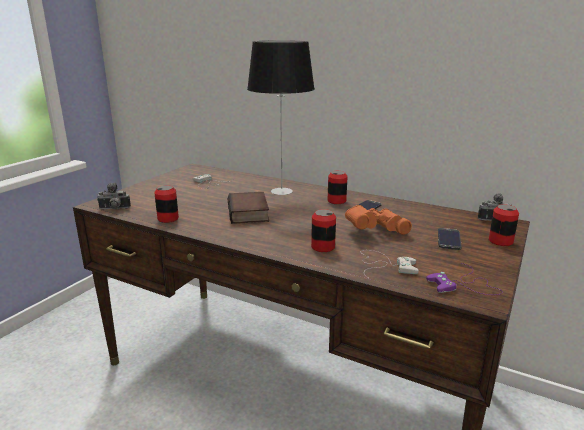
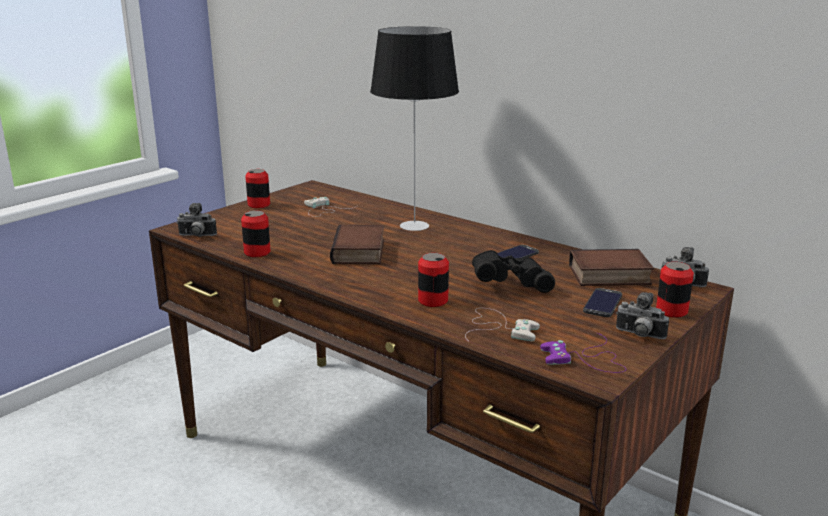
camera: 10 degrees right, 0 degrees up
(336, 201) = (481, 243): can -> can (259, 205)
(374, 230) = (510, 285): orange binoculars -> black binoculars
(440, 218) = (608, 276): none -> book
(490, 262) = (639, 335): none -> camera

